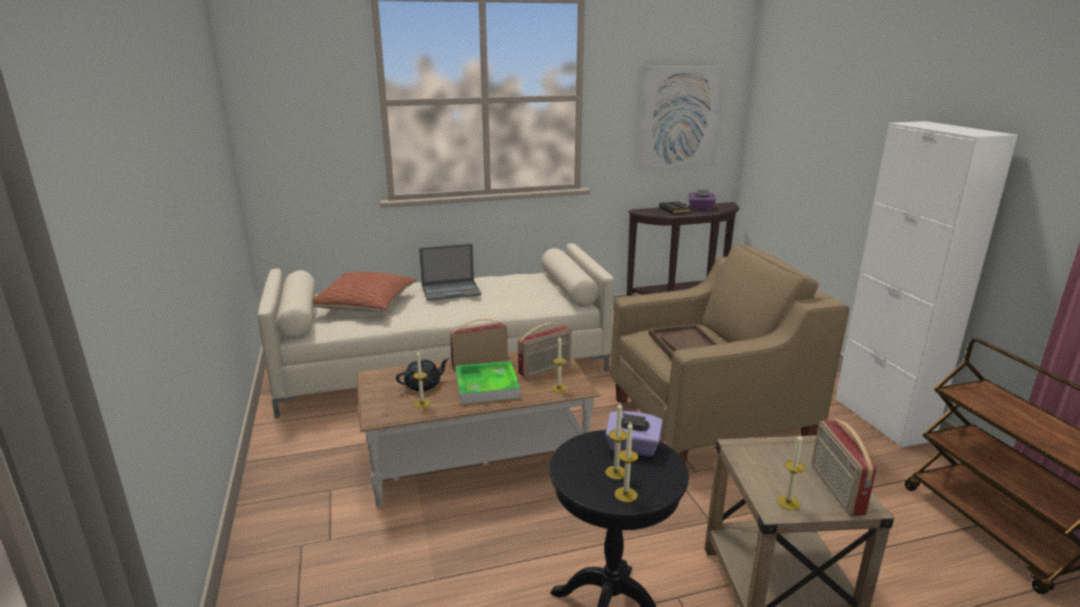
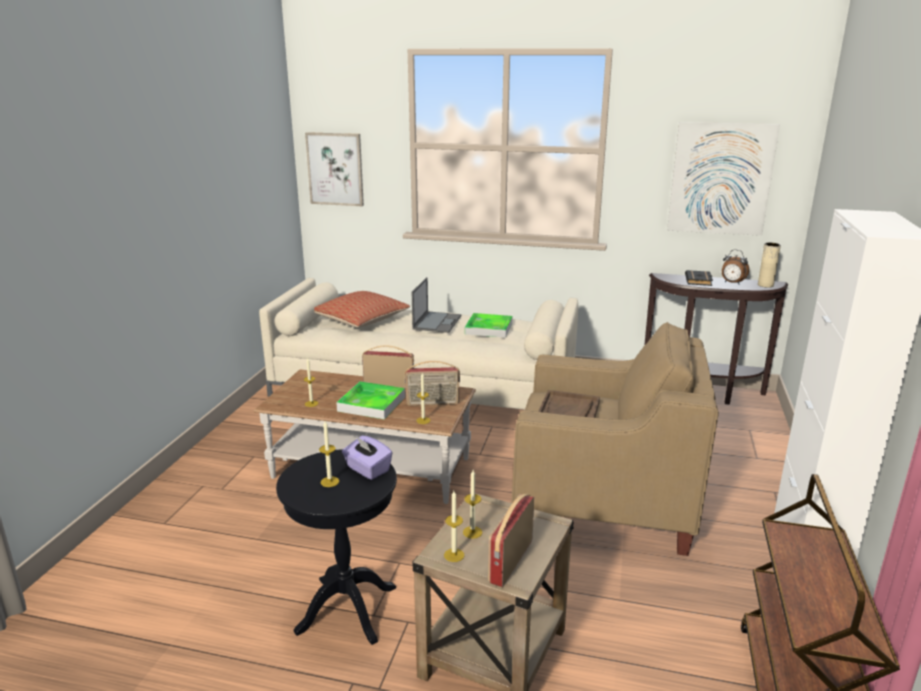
camera: 30 degrees right, 0 degrees up
(287, 136) = (335, 169): none -> picture
(423, 385) = (329, 390): black teapot -> none
(451, 290) = (437, 322): laptop -> laptop turned 90 degrees counterclockwise
(508, 287) = (489, 328): none -> tray
(625, 494) = (314, 497): candle -> candle (472, 532)
(701, 208) = (732, 283): purple tissue box -> alarm clock
(725, 206) = (765, 285): none -> beige vase

